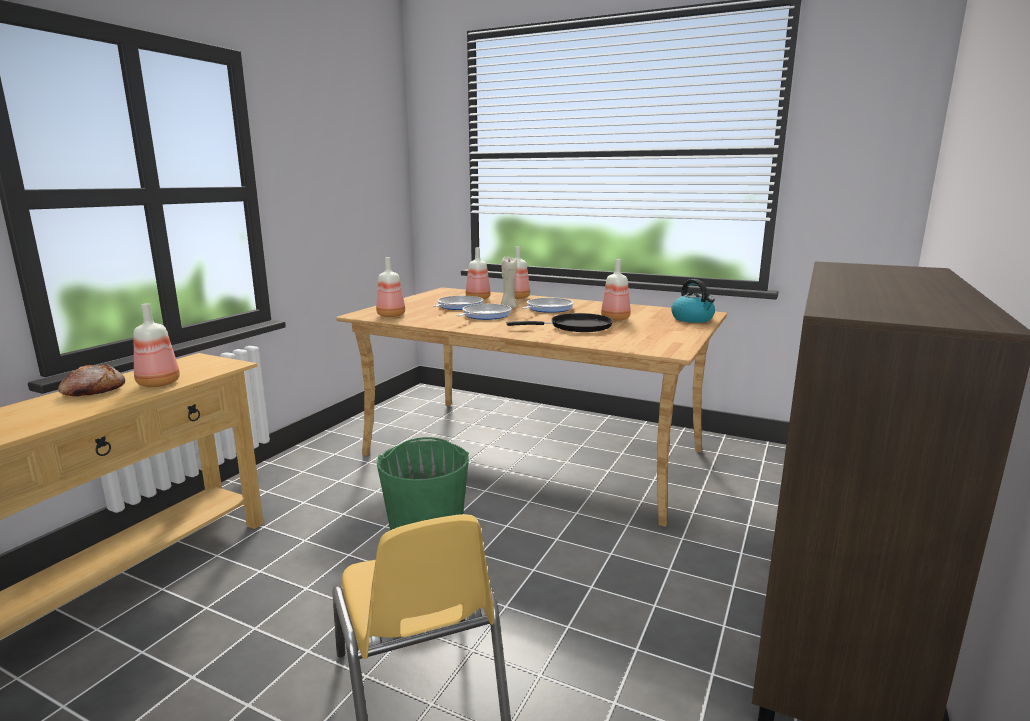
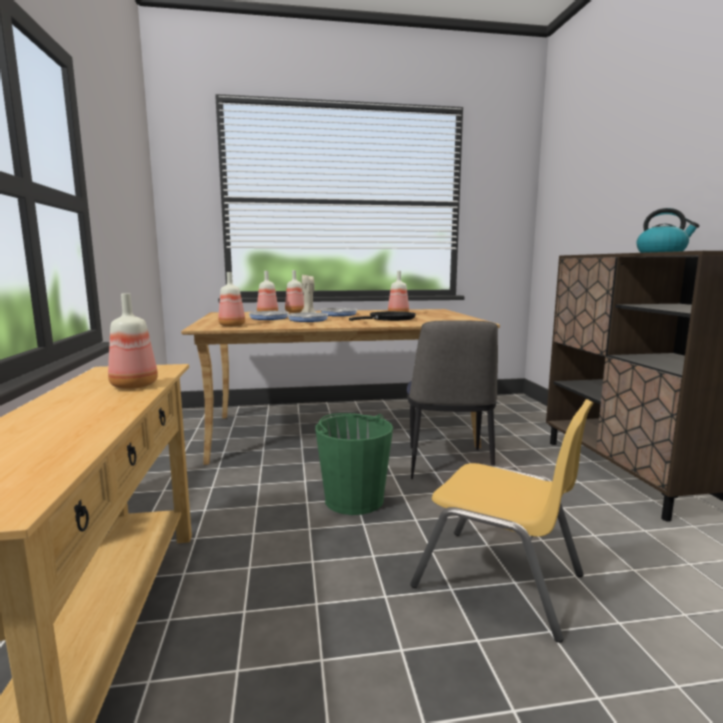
camera: 35 degrees left, 5 degrees down
(93, 391) = (70, 401): bread -> none
(586, 536) = (448, 465): none -> chair
(693, 319) = (440, 312): kettle -> kettle (662, 252)

